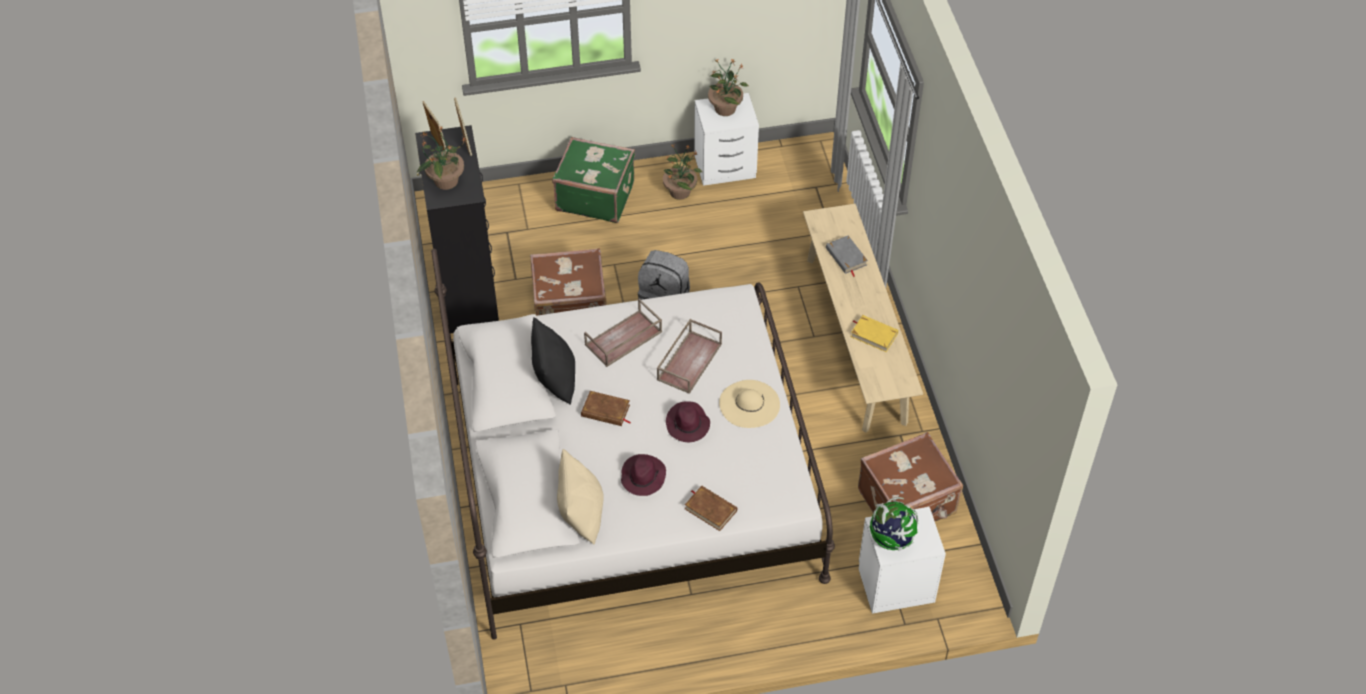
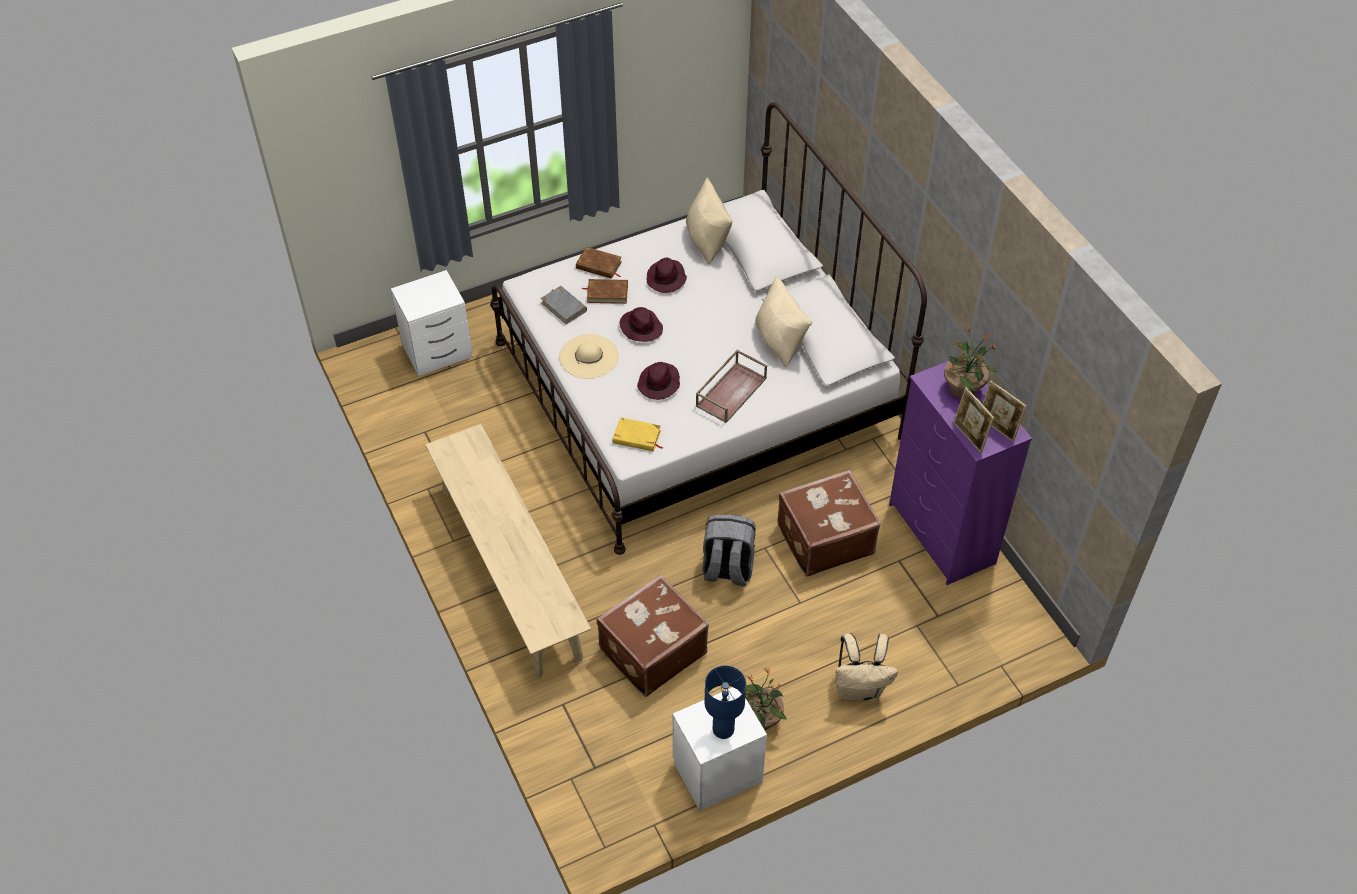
camera: 165 degrees right, 0 degrees up
(468, 291) = (941, 535): black dresser -> purple dresser
(555, 379) = (779, 342): black pillow -> beige pillow
(595, 196) = (860, 689): green suitcase -> beige backpack
(605, 411) = (720, 324): brown book -> brown book (607, 293)
(689, 361) = (659, 384): brown tray -> purple hat
(725, 108) = (722, 729): potted plant -> blue table lamp
(846, 257) = (529, 578): grey book -> grey book (564, 307)
(874, 335) = (483, 493): yellow book -> yellow book (637, 437)
(892, 539) = (438, 289): globe -> none
(907, 503) = (434, 419): brown suitcase -> brown suitcase (651, 651)

